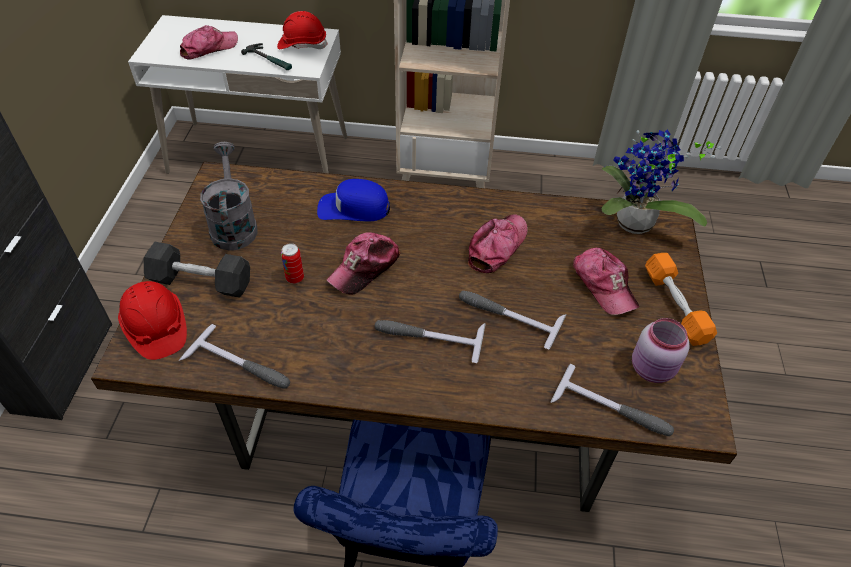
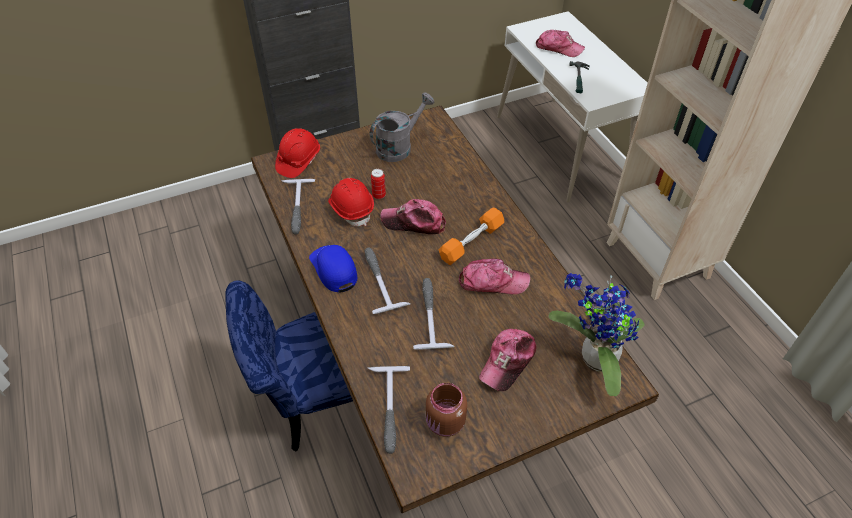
camera: 60 degrees right, 0 degrees up
(201, 282) = (344, 159): black dumbbell -> none
(302, 45) = (615, 84): red hard hat -> red hard hat (351, 209)
(353, 208) = (462, 191): blue cap -> blue cap (334, 269)
(653, 369) = (445, 423): pink jar -> brown jar
(675, 306) = (524, 418): orange dumbbell -> orange dumbbell (471, 242)

